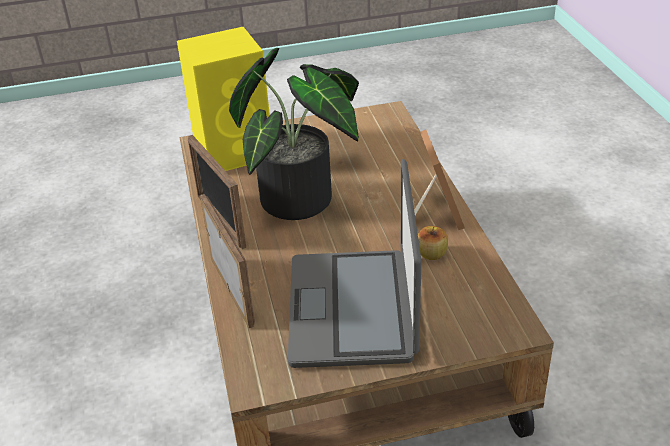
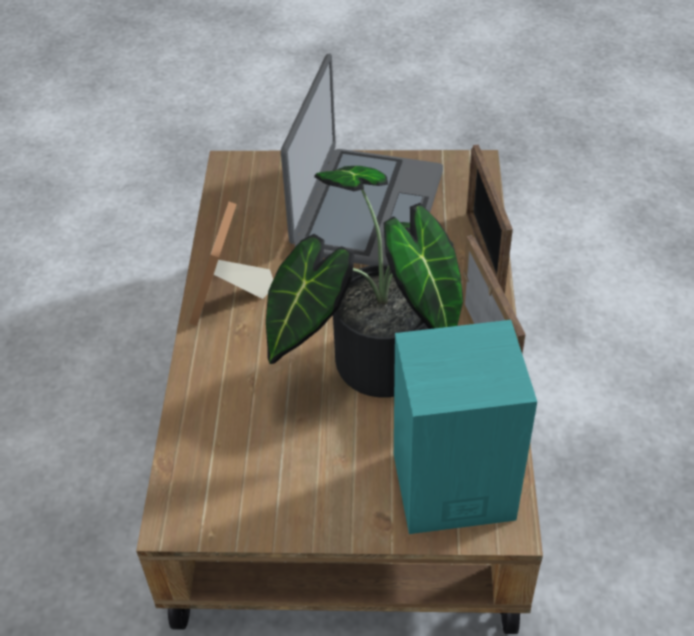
camera: 165 degrees left, 10 degrees up
(236, 151) = (449, 487): yellow speaker -> turquoise speaker
(431, 254) = (261, 250): apple -> none

